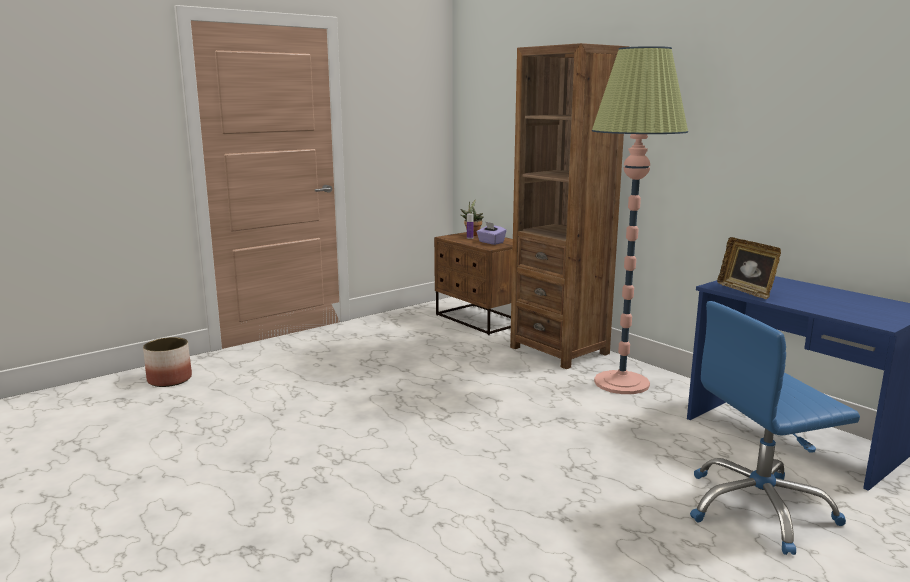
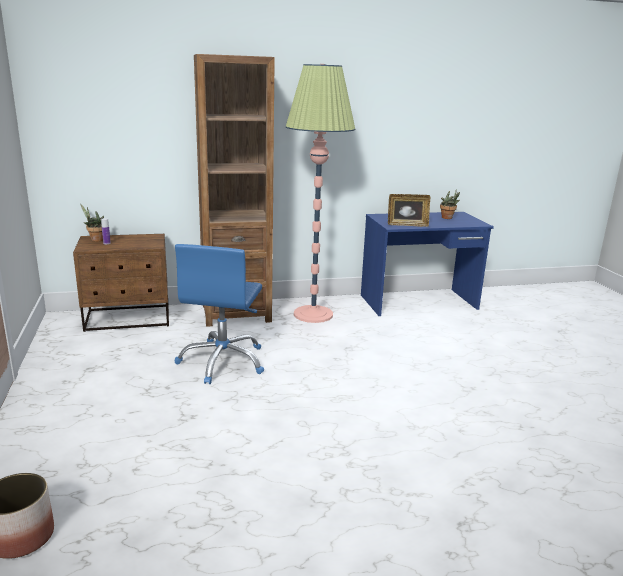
camera: 65 degrees left, 5 degrees up
(491, 242) = (138, 242): purple tissue box -> none
(758, 509) = (484, 337): blue office chair -> blue office chair (223, 361)
(856, 304) = (448, 218): none -> potted plant

